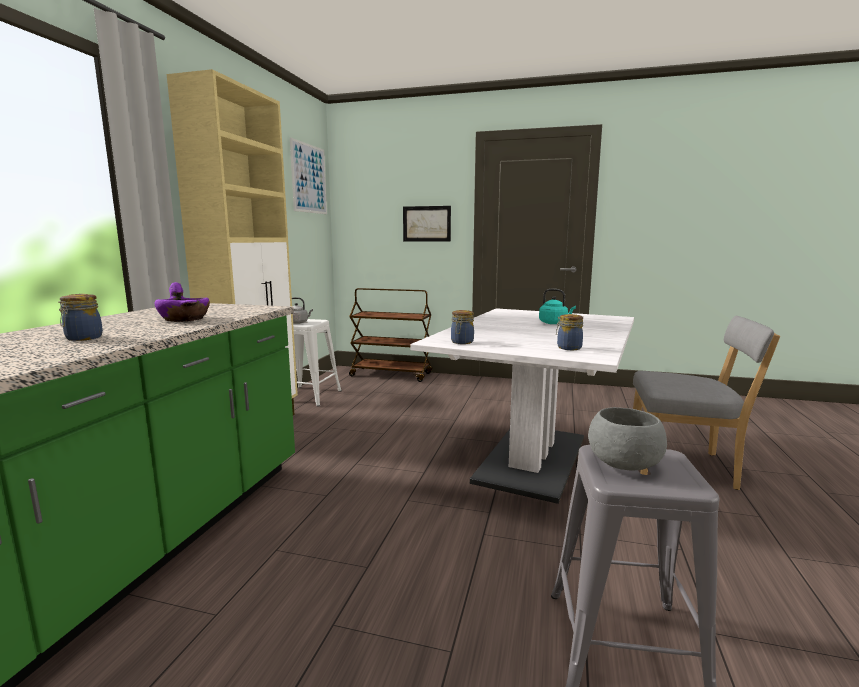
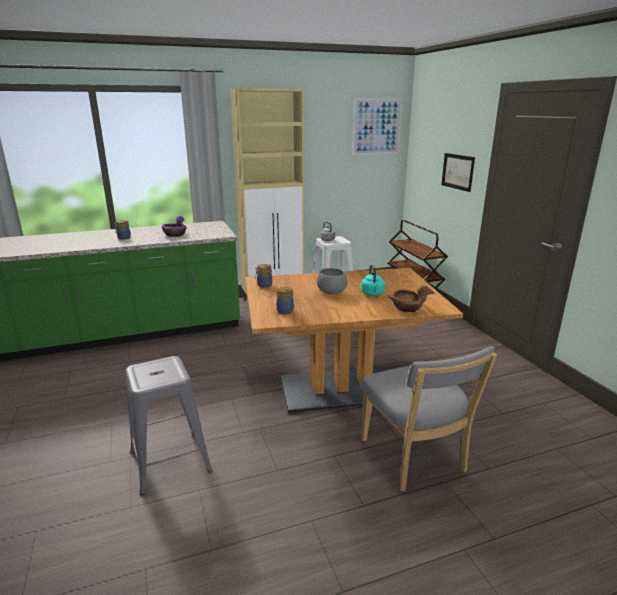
camera: 55 degrees right, 10 degrees up
(532, 459) = (340, 389): white dining table -> brown dining table
(606, 322) = (407, 308): none -> brown bowl
(625, 464) = (157, 368): grey bowl -> grey bowl (332, 292)

